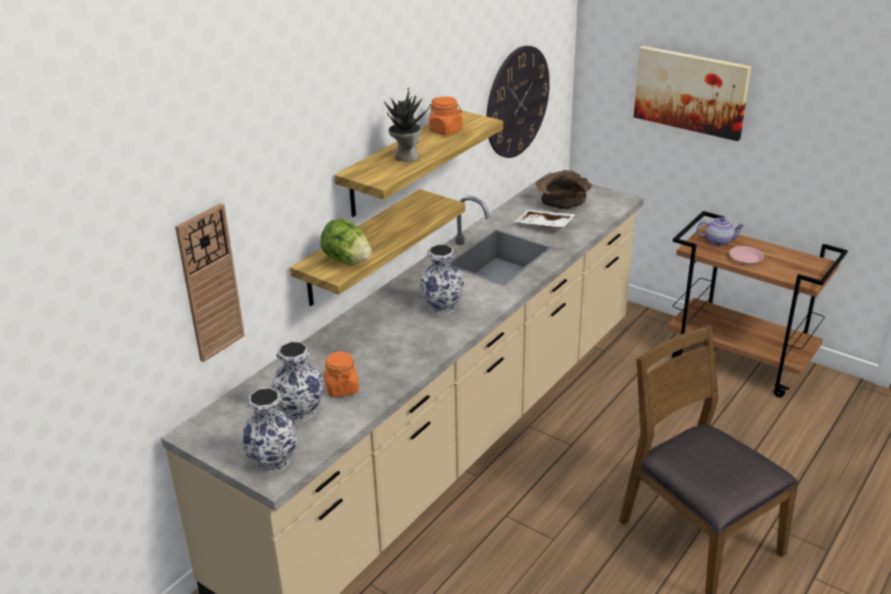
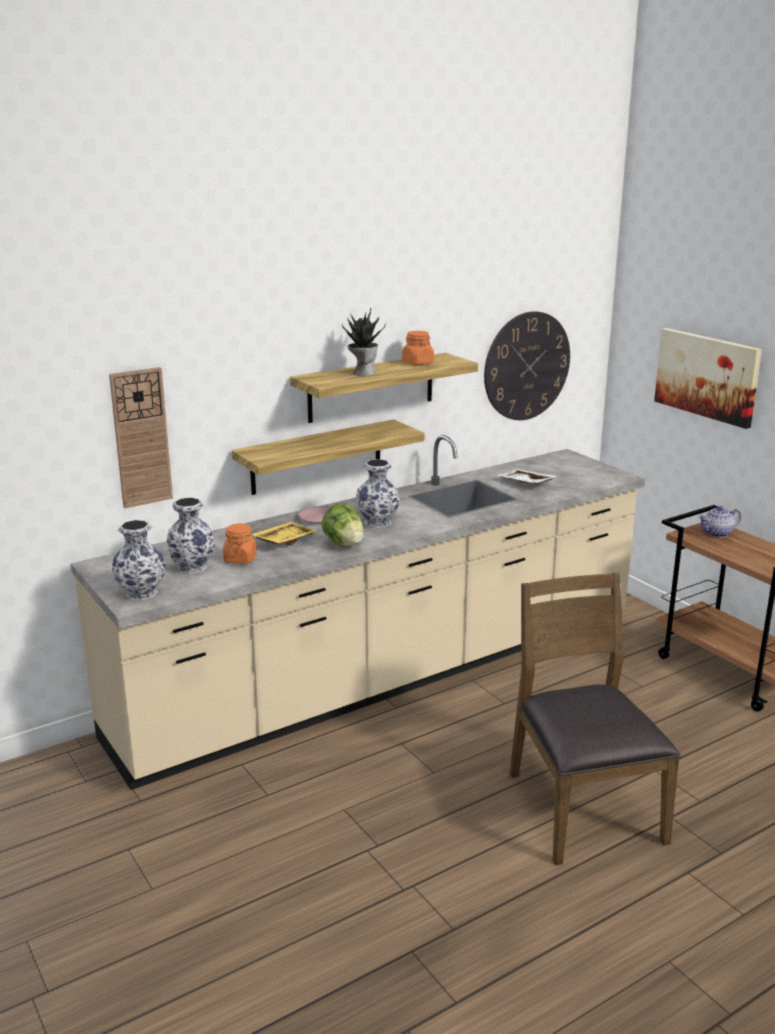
camera: 20 degrees right, 10 degrees down
(347, 261) = (281, 452): lettuce -> lettuce (344, 544)
(367, 352) = (284, 540): none -> yellow tray
(562, 203) = (559, 471): brown bowl -> none
(719, 241) = (717, 533): teapot -> teapot turned 135 degrees clockwise
(746, 258) = (735, 550): pink plate -> pink plate (317, 519)

